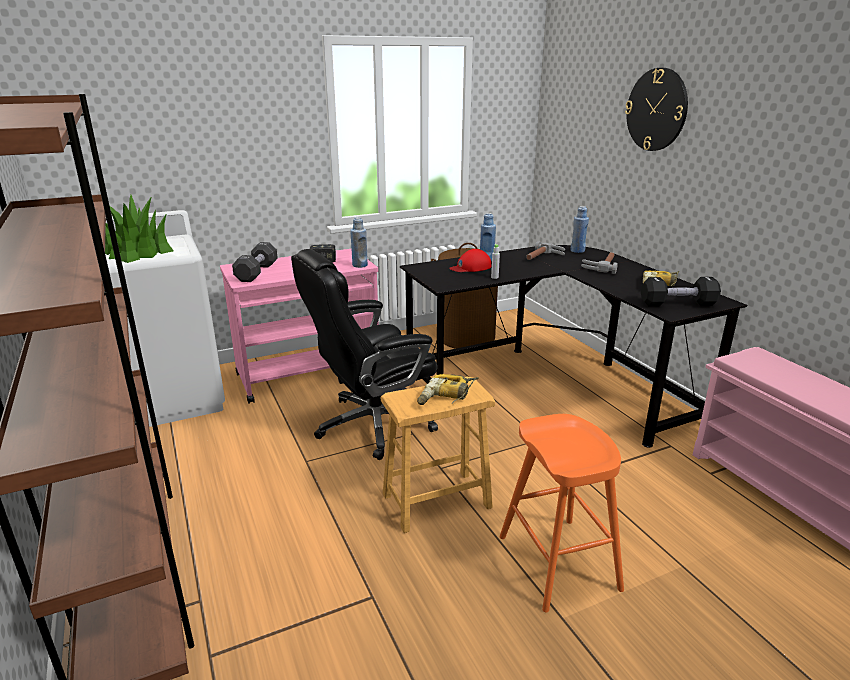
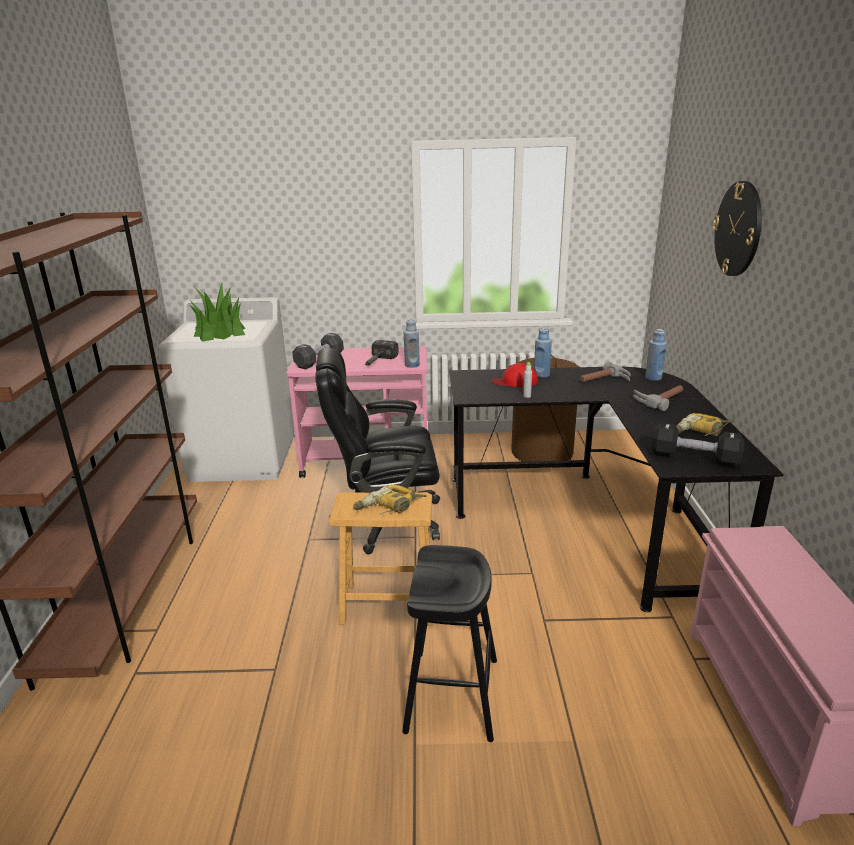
camera: 25 degrees right, 0 degrees up
(558, 562) = (452, 694): orange stool -> black stool

